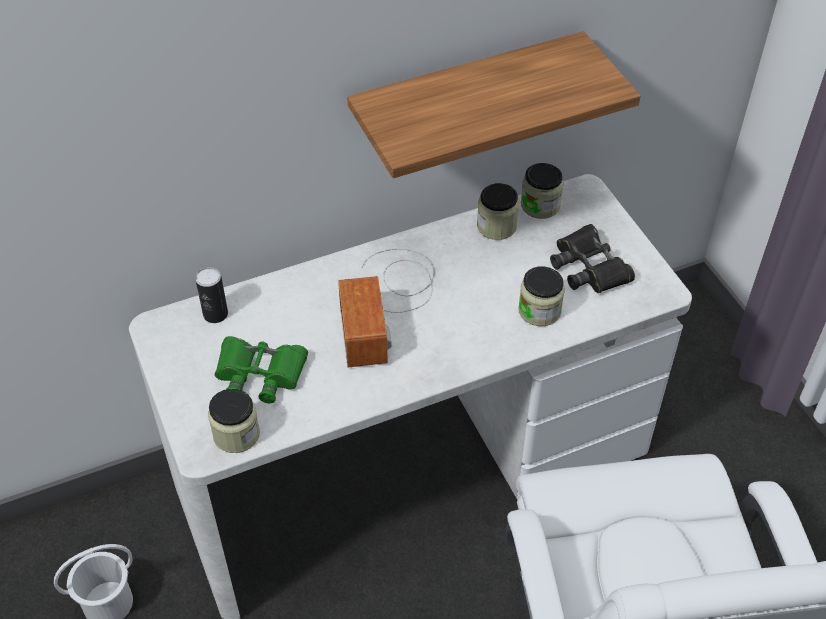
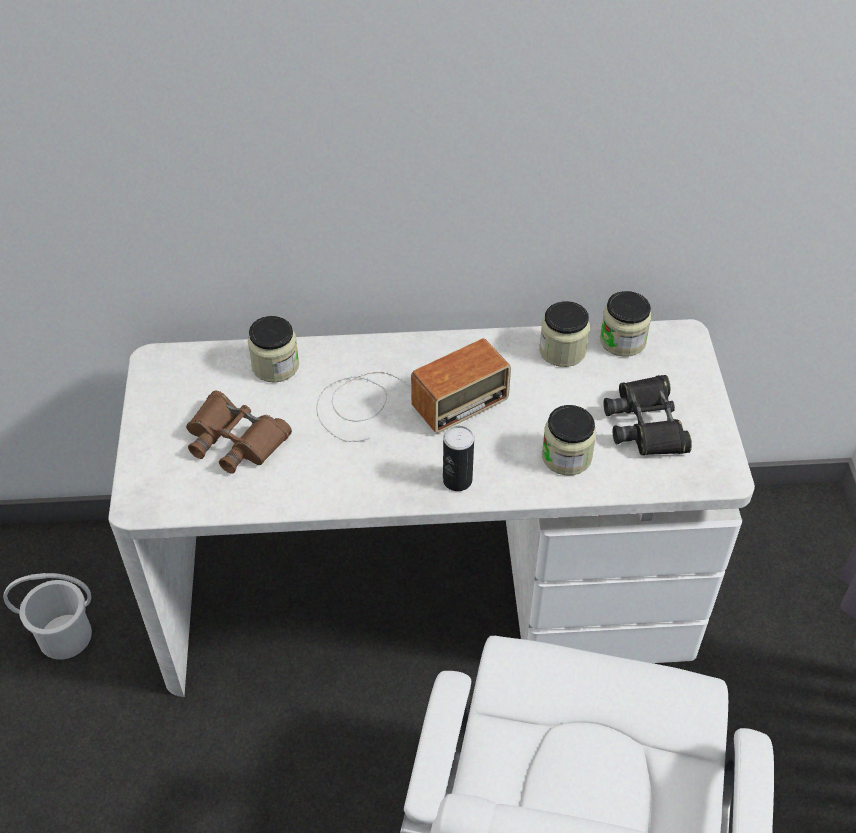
camera: 20 degrees right, 0 degrees up
(215, 314) = (221, 365): can -> can (457, 480)
(236, 434) = (181, 495): jar -> jar (275, 366)
(260, 374) = (235, 439): green binoculars -> brown binoculars
(387, 303) = (403, 402): radio -> radio turned 135 degrees counterclockwise
(467, 99) = (548, 196): shelf -> none

